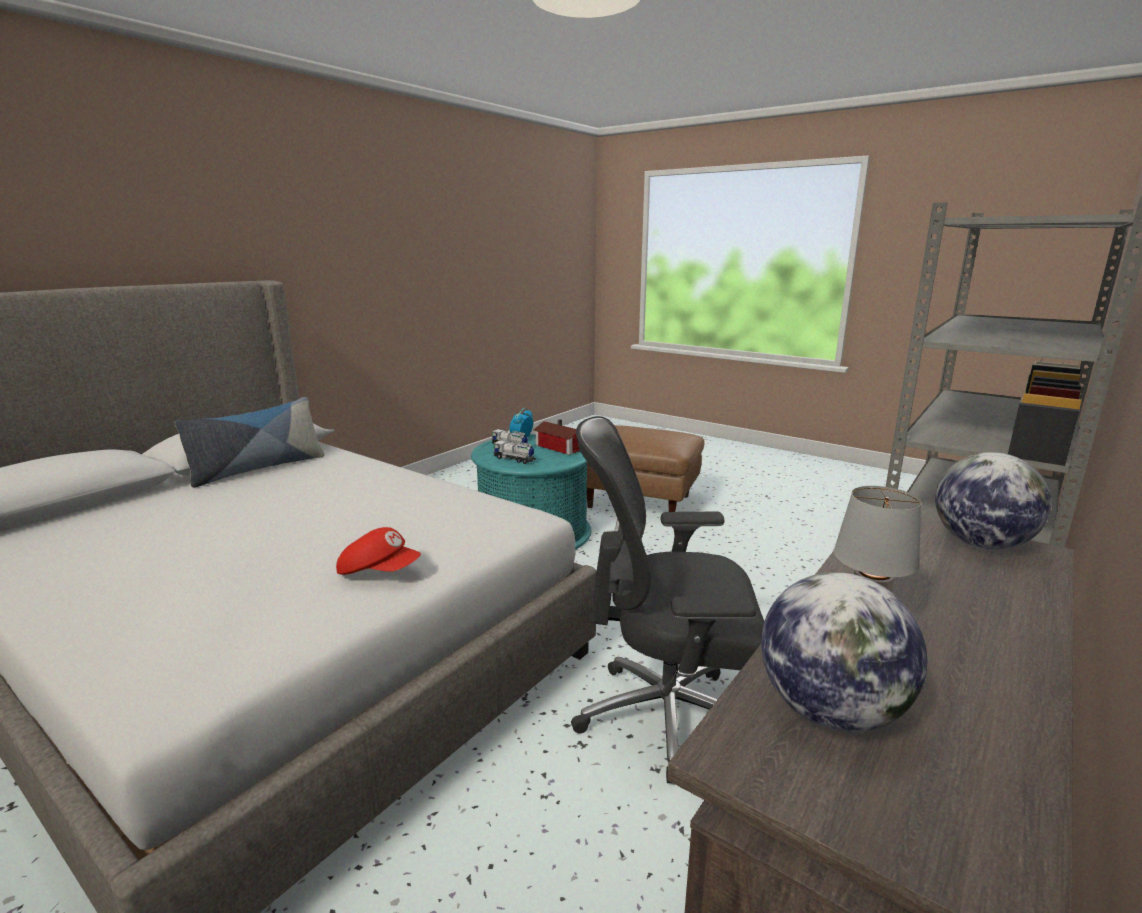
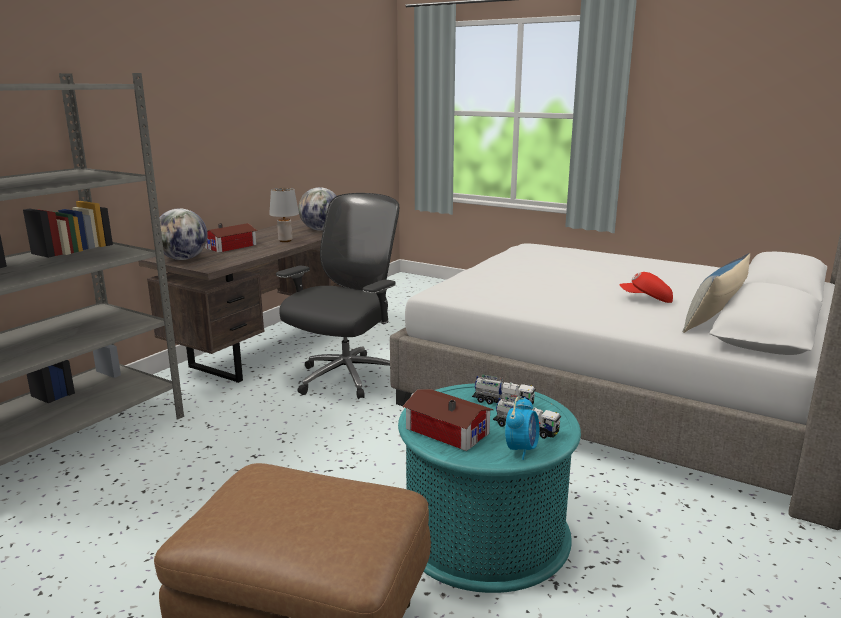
camera: 175 degrees right, 0 degrees up
(379, 572) = (502, 268): red cap -> red cap (646, 300)
(669, 717) = (346, 378): office chair -> office chair turned 60 degrees counterclockwise
(960, 593) = (232, 246): none -> toy house

